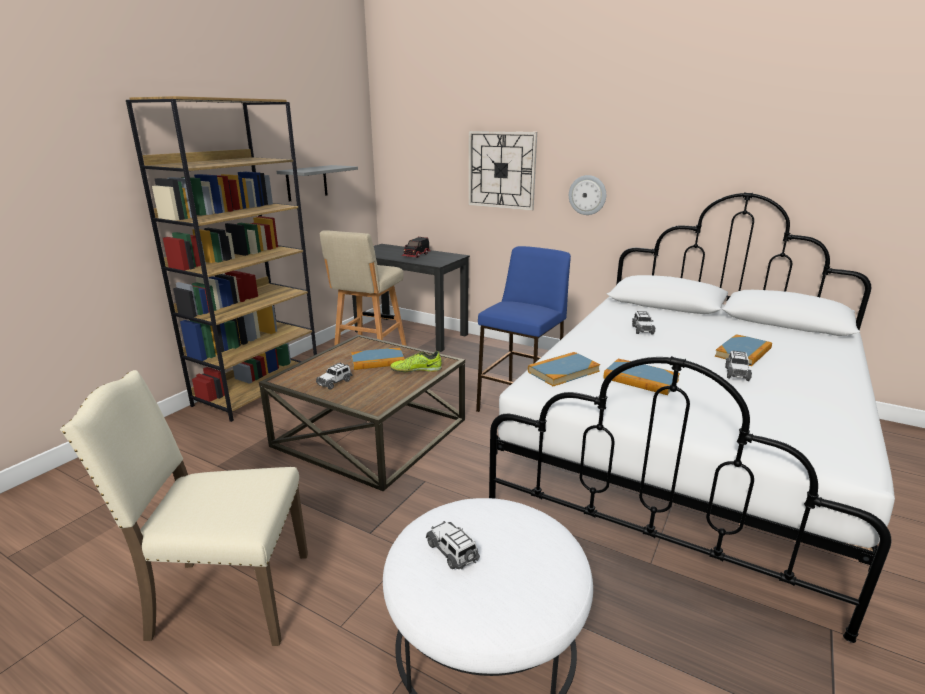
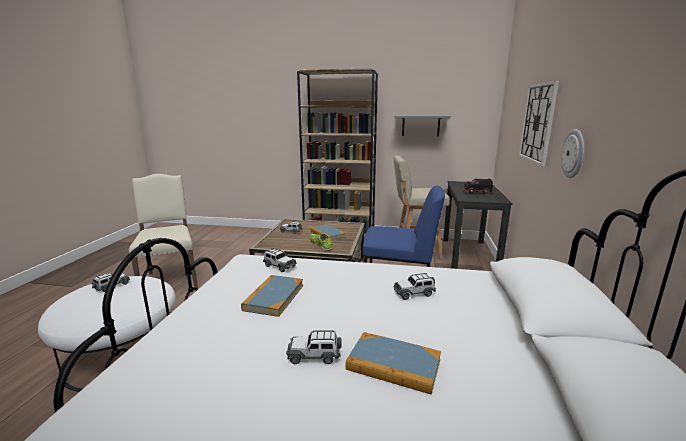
camera: 70 degrees right, 5 degrees down
(563, 371) = (279, 266): book -> toy car

